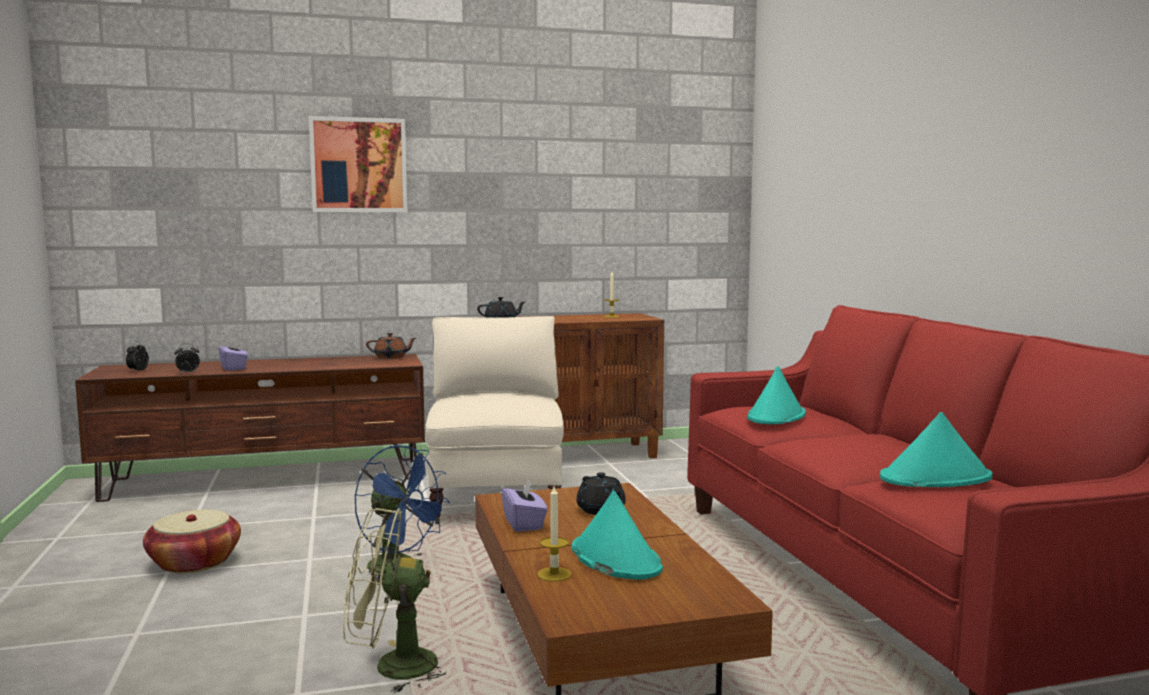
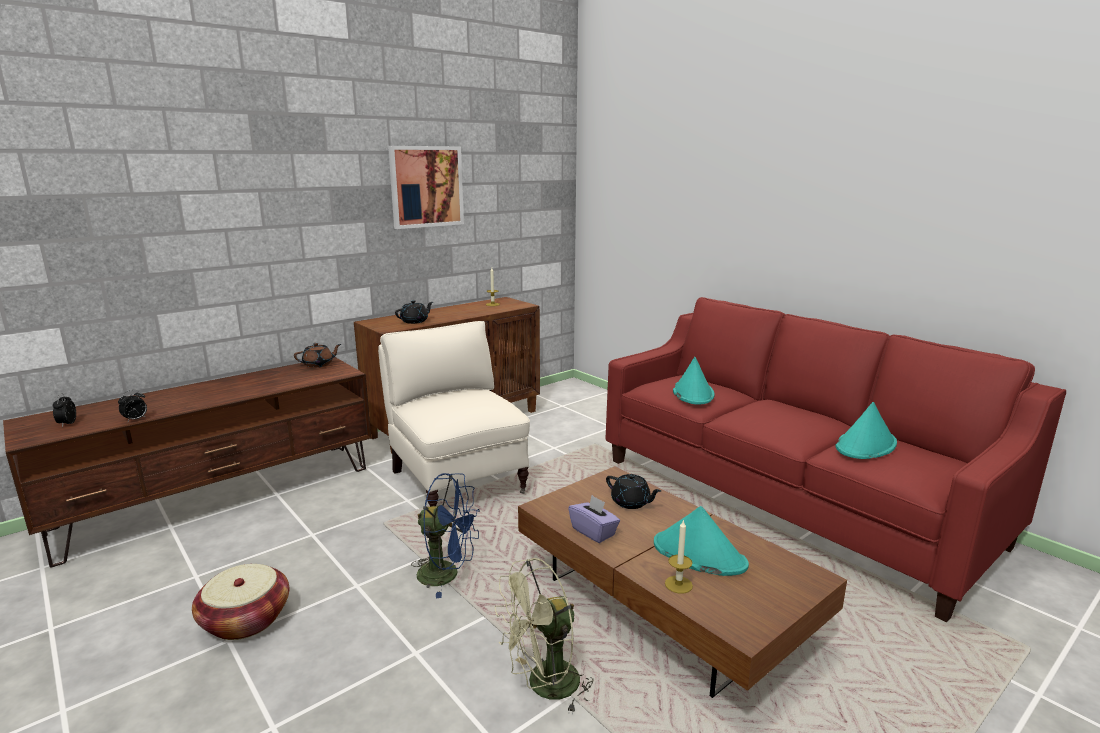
camera: 25 degrees left, 10 degrees up
(234, 368) = (177, 403): purple tissue box -> none
(359, 165) = (262, 184): picture -> picture (426, 186)

